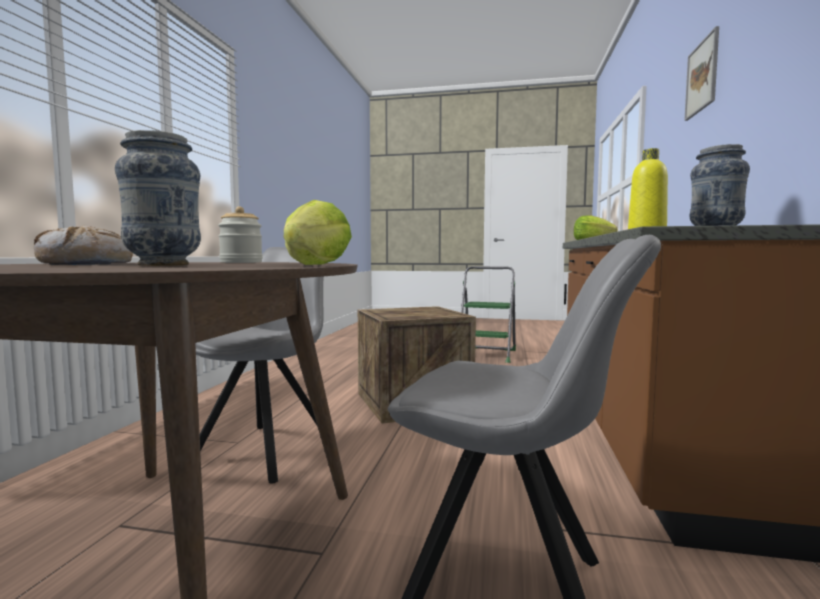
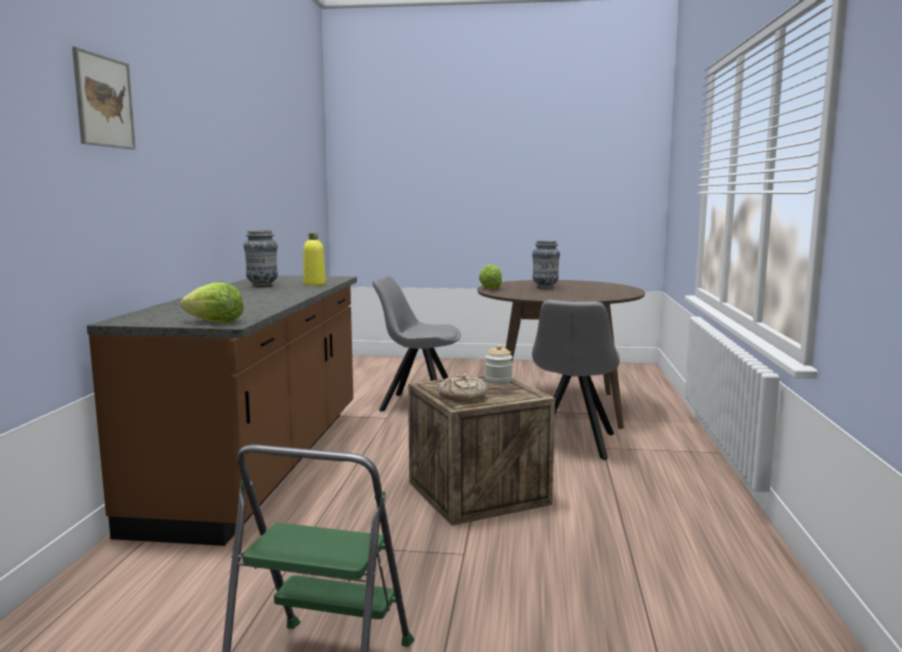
camera: 175 degrees right, 5 degrees up
(87, 264) = (586, 289): bread -> bread (462, 396)
(241, 262) = (550, 295): jar -> jar (498, 380)

